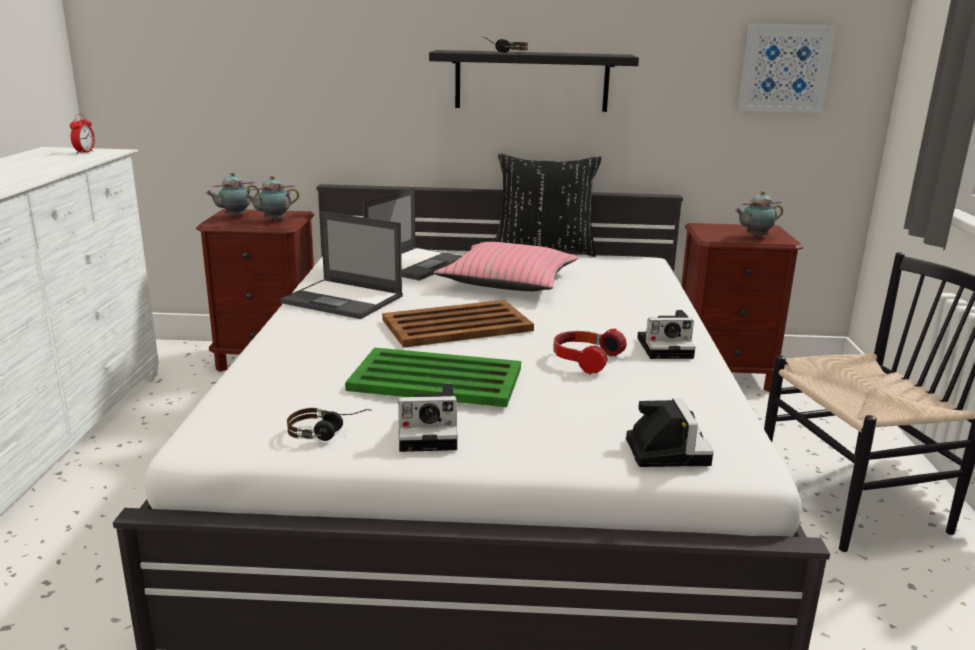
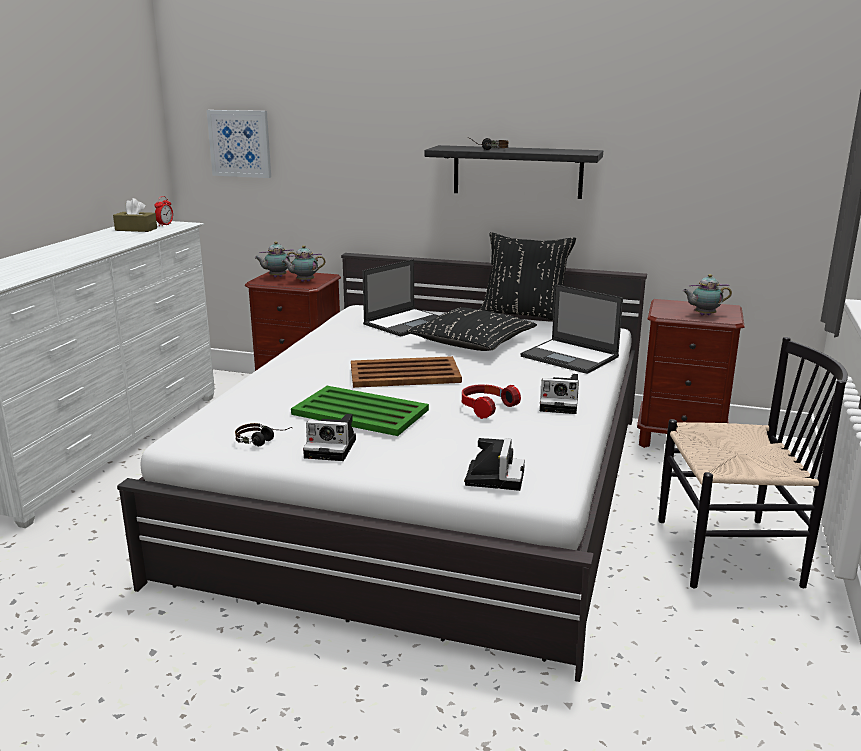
camera: 15 degrees right, 0 degrees up
(46, 158) = (136, 229): none -> brown tissue box
(344, 299) = (332, 348): laptop -> laptop (570, 357)
(508, 281) = (472, 341): pink pillow -> black pillow
(784, 68) = (743, 163): picture -> picture (240, 143)

